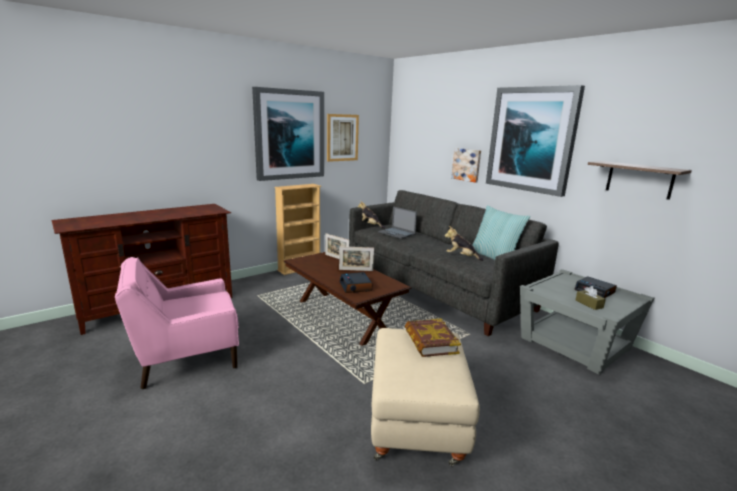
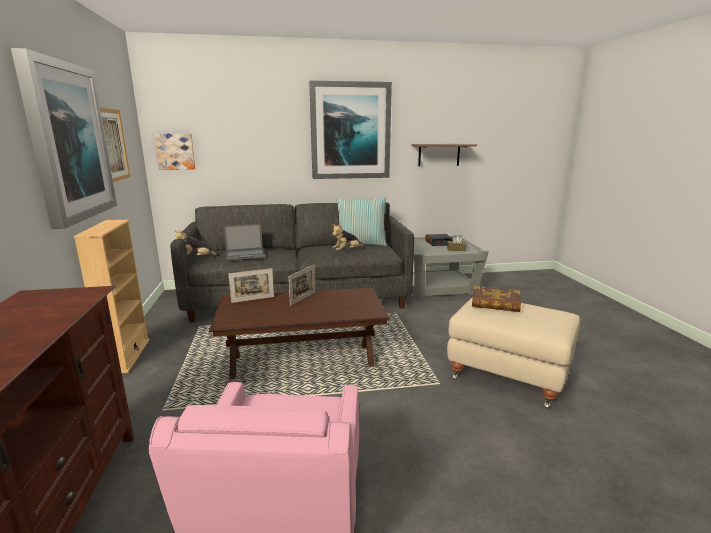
camera: 60 degrees left, 0 degrees up
(356, 286) = (348, 308): alarm clock -> none
(466, 164) = (280, 163): picture -> picture (175, 151)

